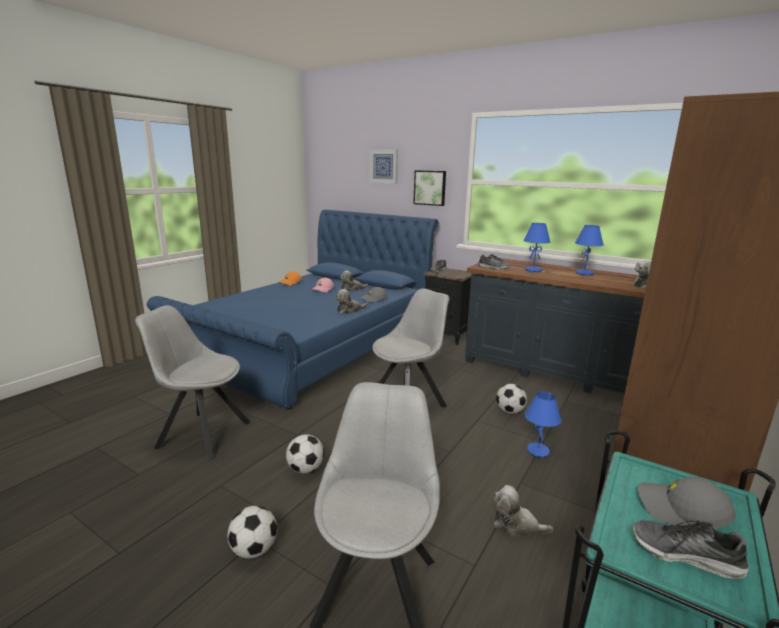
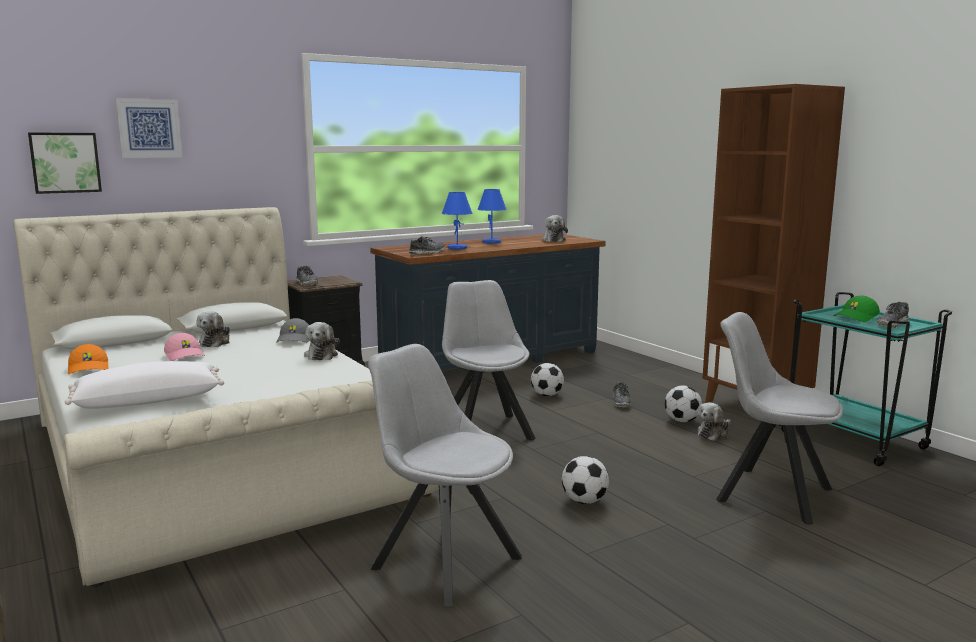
camera: 65 degrees left, 5 degrees down
(202, 434) = (443, 561): grey chair -> grey chair turned 90 degrees clockwise
(246, 300) = (148, 400): none -> white pillow
(254, 550) = (710, 541): football -> football (682, 421)
(311, 344) = (217, 454): blue bed -> beige bed
(430, 188) = (247, 161): picture -> picture (65, 162)
(538, 451) = (621, 402): blue table lamp -> shoe
(681, 511) = (856, 317): grey cap -> green cap

